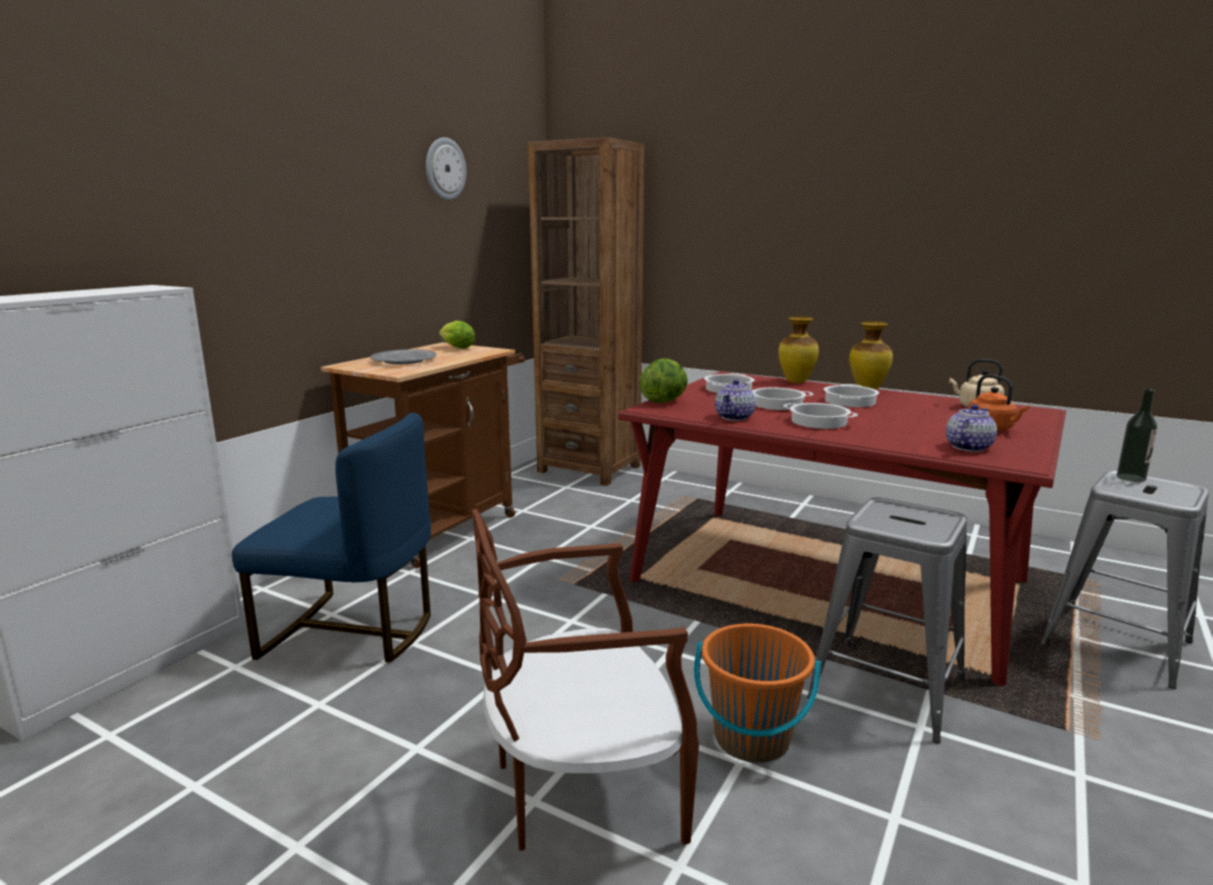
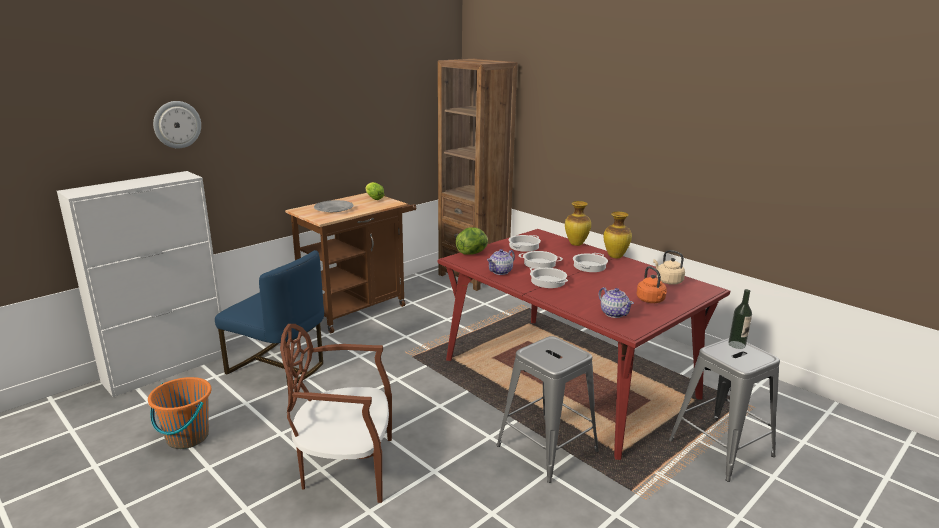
camera: 15 degrees right, 5 degrees up
(444, 169) = (377, 82): wall clock -> wall clock (177, 124)
(751, 739) = (448, 461): orange bucket -> orange bucket (187, 437)
(967, 447) = (614, 313): teapot -> teapot turned 90 degrees clockwise

